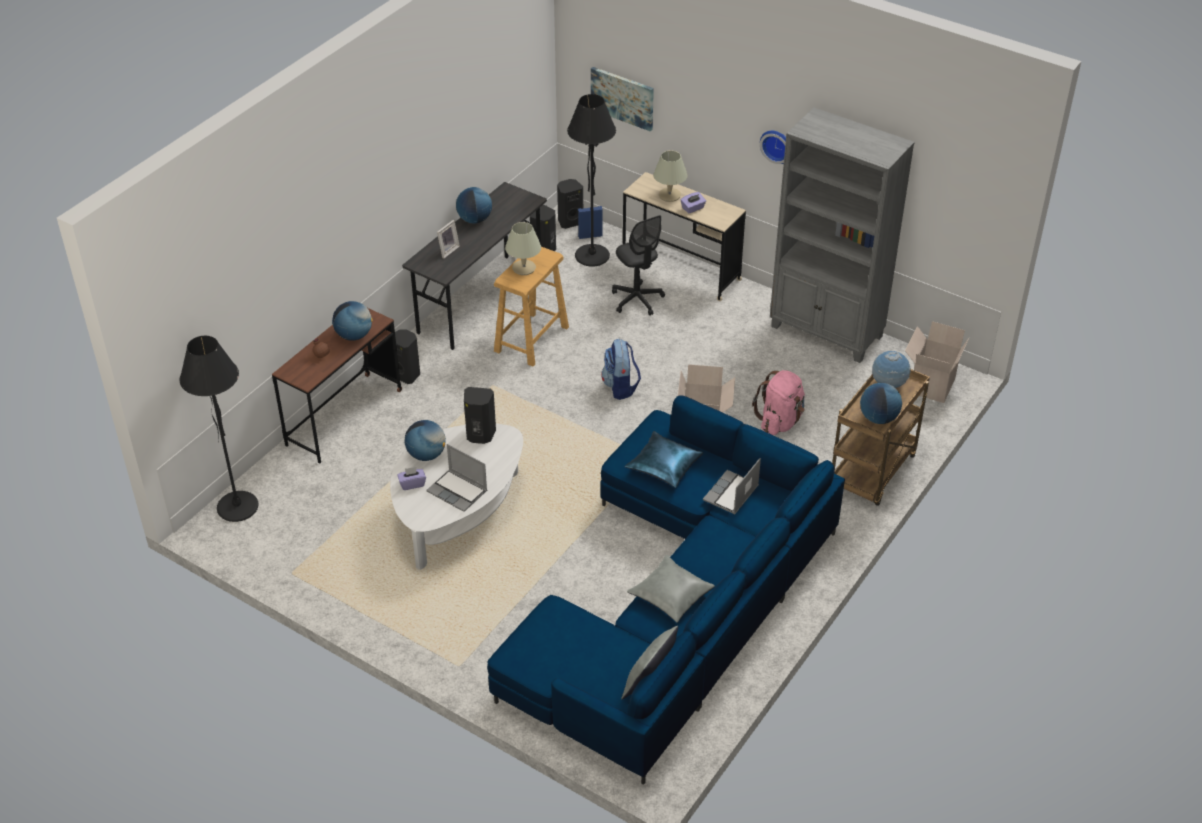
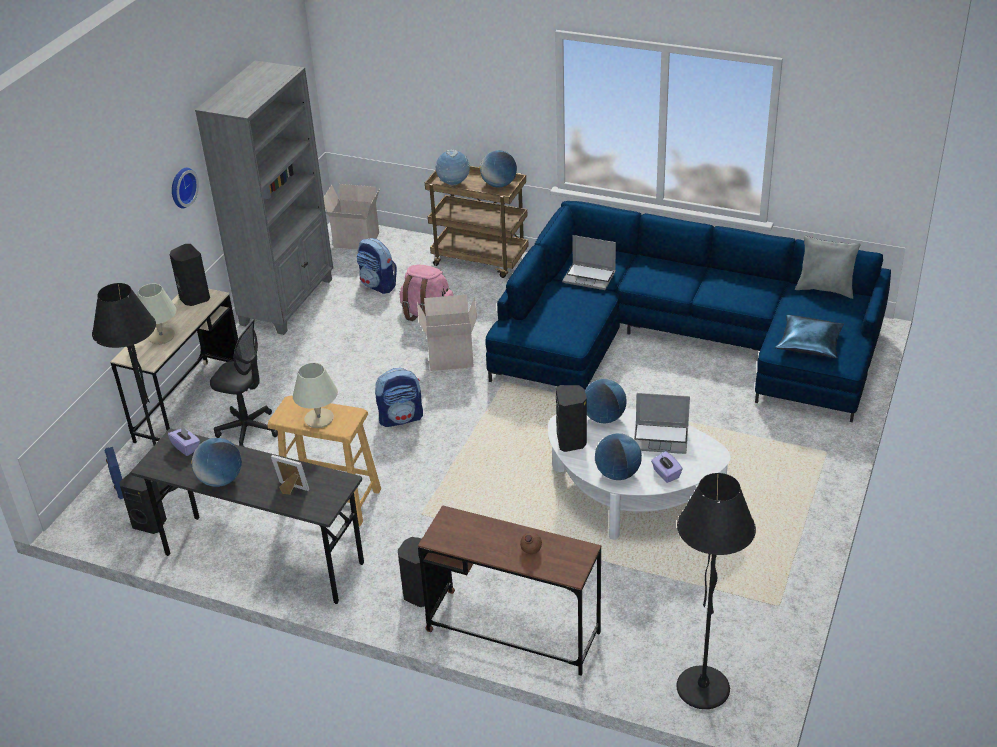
camera: 100 degrees left, 5 degrees down
(354, 335) = (483, 531): globe -> globe (603, 418)
(458, 491) = (661, 439): laptop -> laptop turned 75 degrees clockwise
(569, 221) = (89, 512): black speaker -> black speaker (194, 298)
(622, 98) = (59, 308): picture -> none
(637, 300) = (248, 430): black office chair -> black office chair turned 60 degrees clockwise
(663, 466) = (569, 317): blue pillow -> blue pillow (810, 343)
(670, 595) = (726, 292): grey pillow -> none
(693, 208) = (187, 317): purple tissue box -> purple tissue box (186, 447)
(840, 393) = (378, 285): none -> backpack

